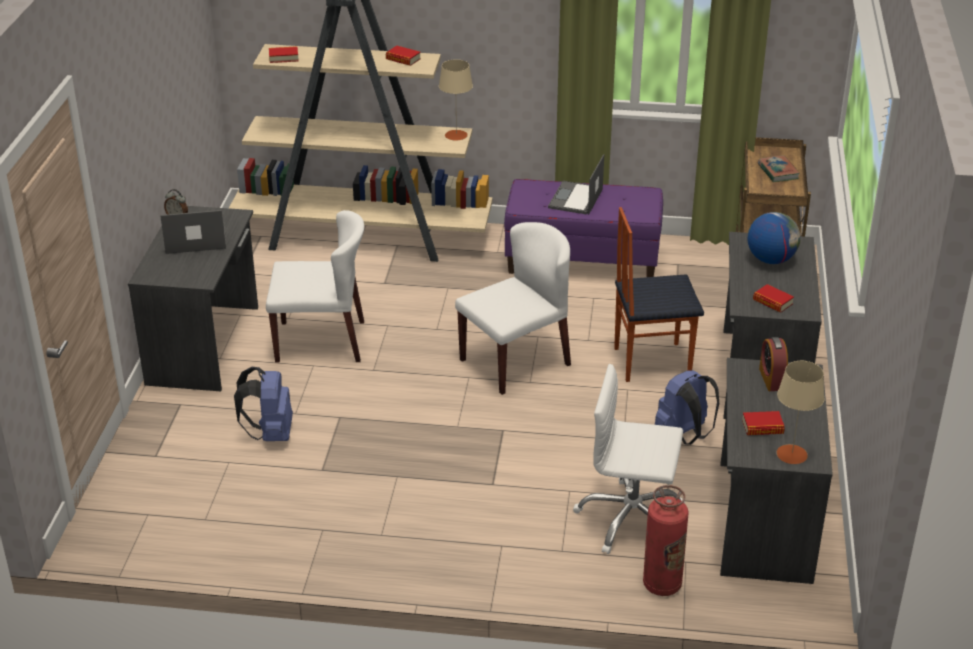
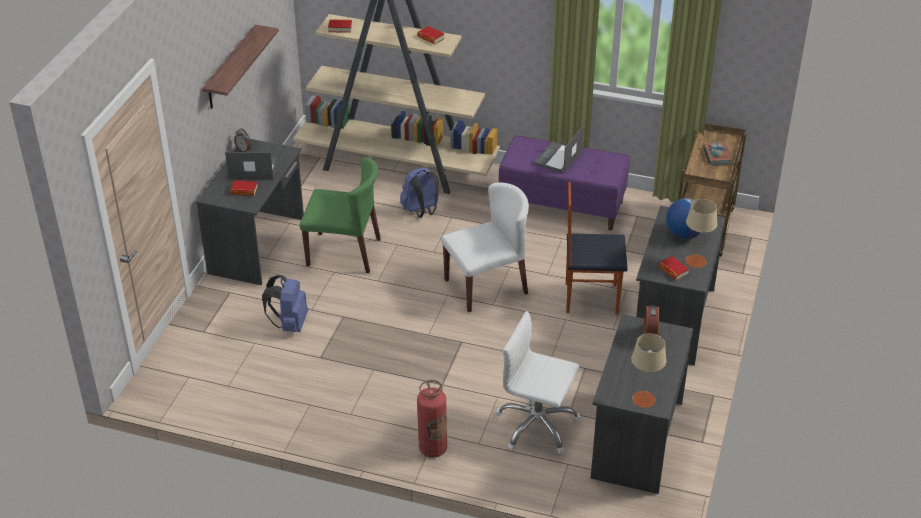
camera: 10 degrees right, 5 degrees up
(155, 108) = (231, 68): none -> shelf
(321, 341) = (344, 252): white chair -> green chair
(456, 135) = (470, 98): beige table lamp -> beige table lamp (696, 261)
(662, 584) = (545, 479): fire extinguisher -> fire extinguisher (433, 449)
(684, 435) = (598, 362): blue backpack -> blue backpack (421, 211)
(762, 427) = (629, 375): book -> book (244, 191)

